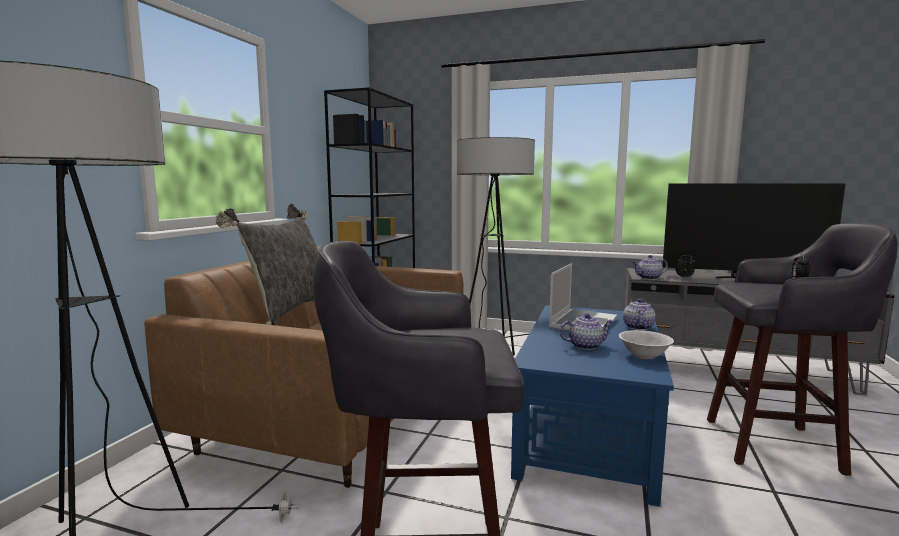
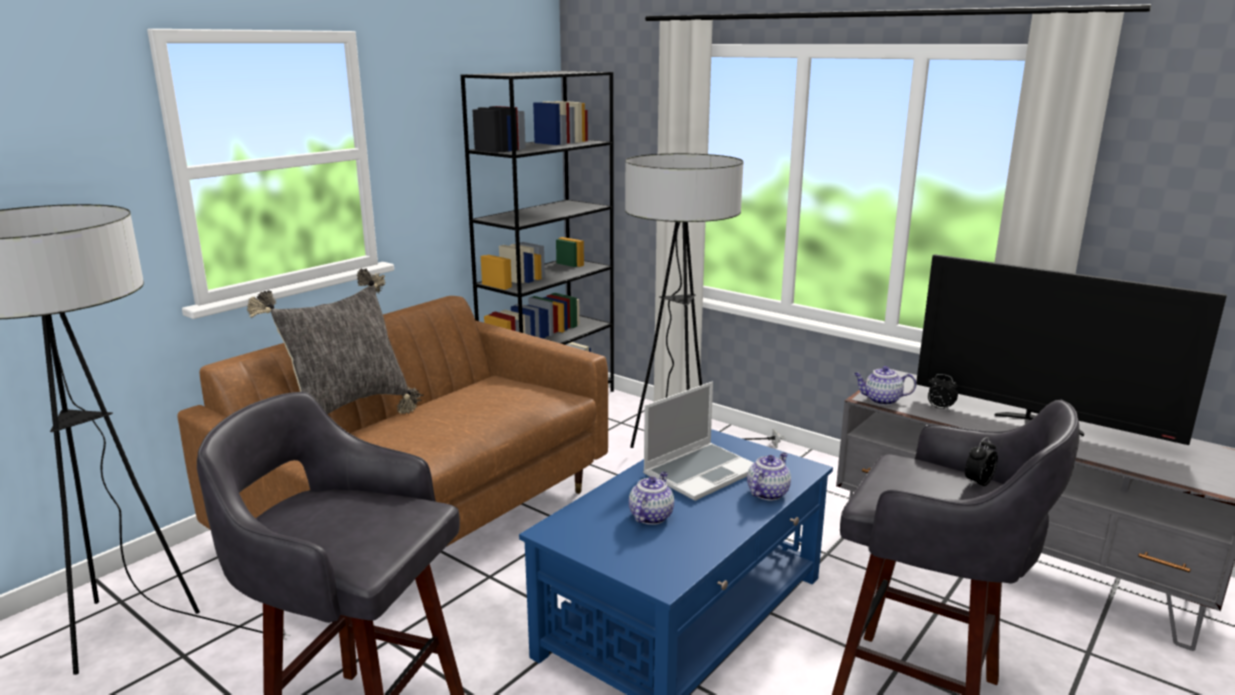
camera: 20 degrees right, 10 degrees up
(586, 346) = (651, 516): teapot -> teapot turned 75 degrees counterclockwise
(644, 356) = (702, 548): white bowl -> none

